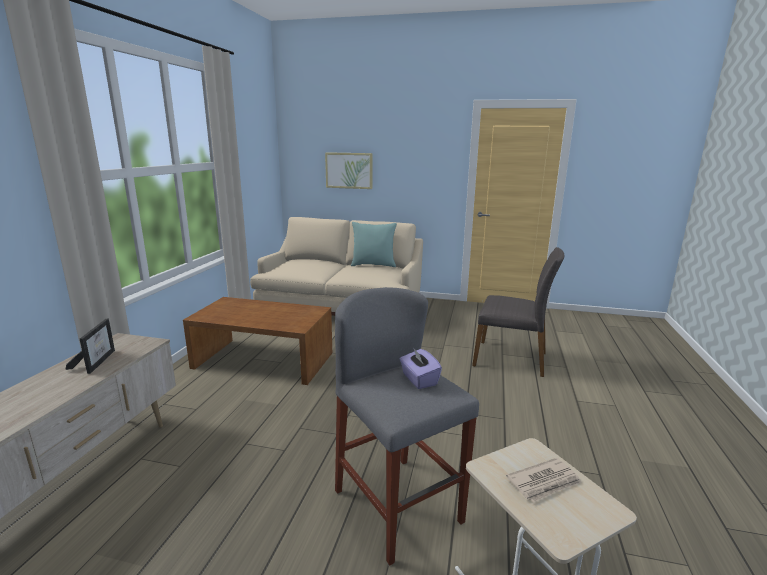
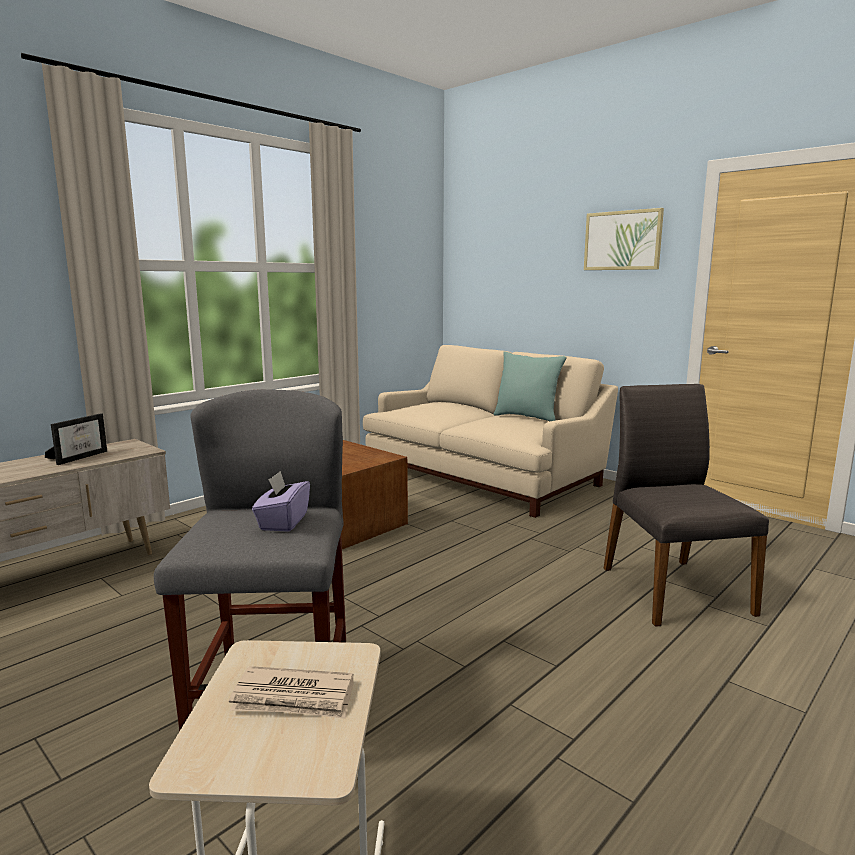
camera: 30 degrees right, 5 degrees down
(349, 170) = (523, 282): picture -> picture (622, 240)
(511, 358) = (672, 589): grey chair -> grey chair turned 150 degrees counterclockwise

